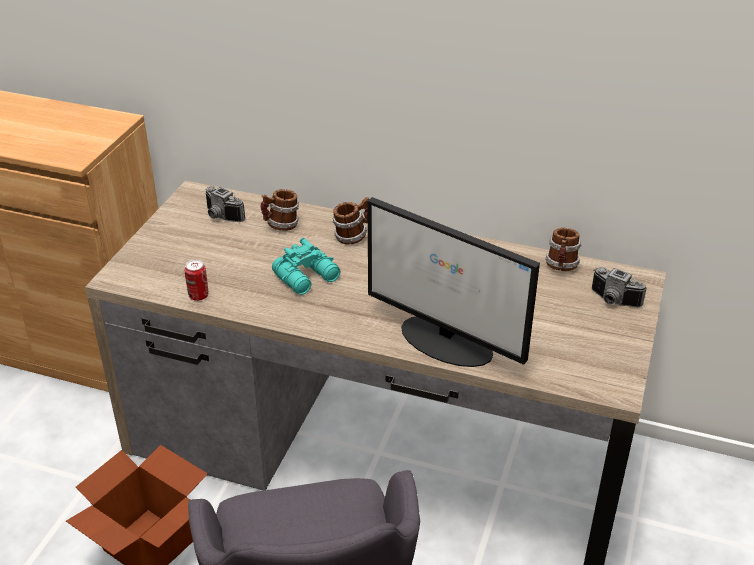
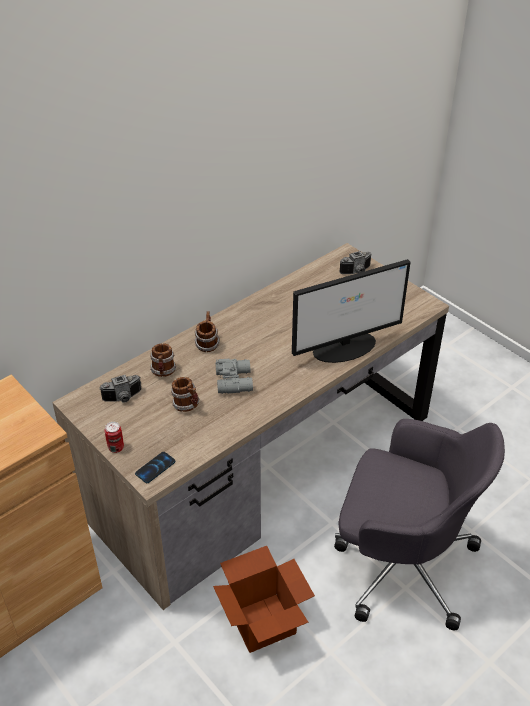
camera: 60 degrees left, 5 degrees up
(133, 275) = (155, 468): none -> phone
(198, 296) = (211, 440): can -> can (116, 447)
(308, 277) = (235, 380): turquoise binoculars -> grey binoculars
(561, 267) = (312, 275): mug -> mug (187, 406)

